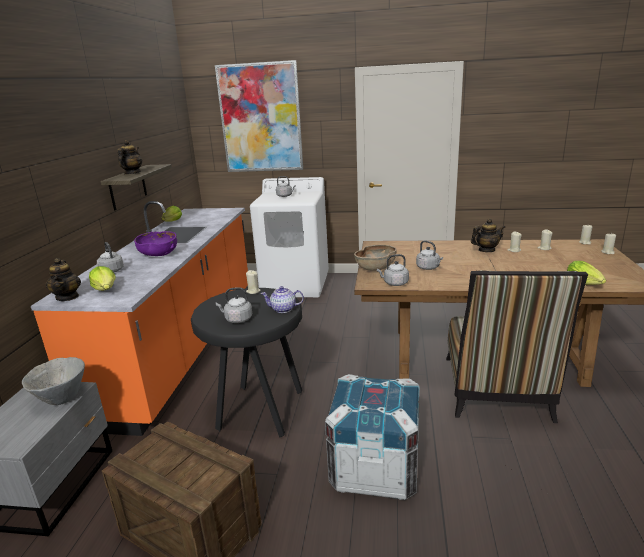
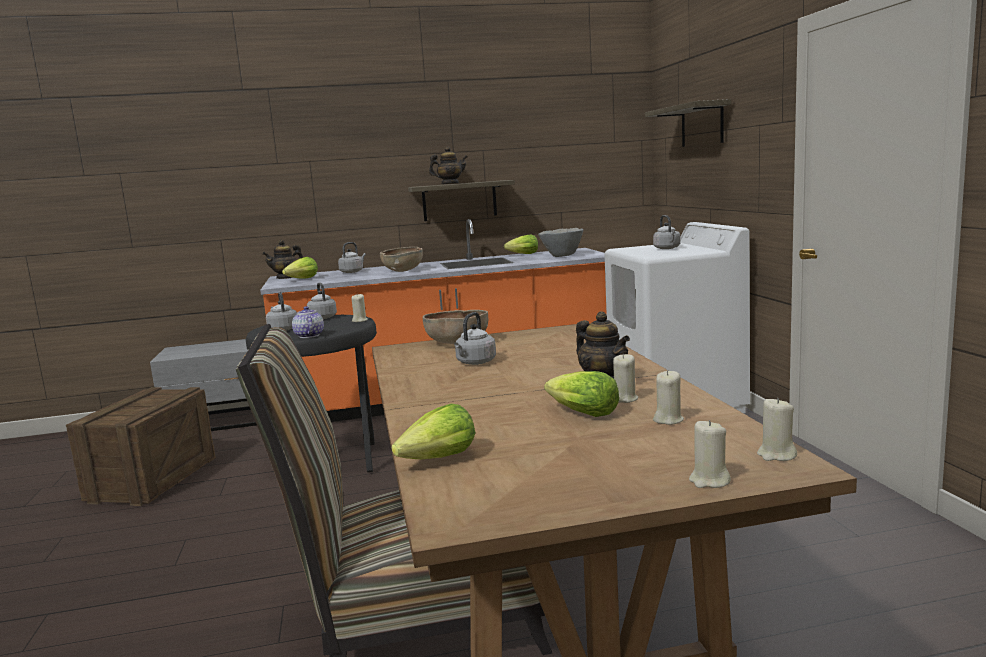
camera: 70 degrees right, 10 degrees down
(61, 399) = (225, 350): grey bowl -> grey bowl (561, 256)
(159, 254) = (403, 270): purple bowl -> brown bowl
(260, 118) = (702, 125): picture -> shelf
(375, 468) = (221, 544): crate -> none
(394, 283) = (399, 357): grey kettle -> grey kettle (322, 317)
(531, 258) = (582, 413): none -> lettuce

